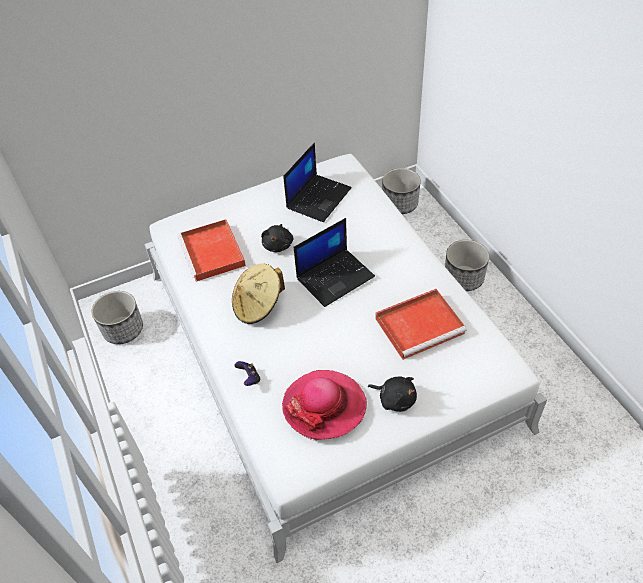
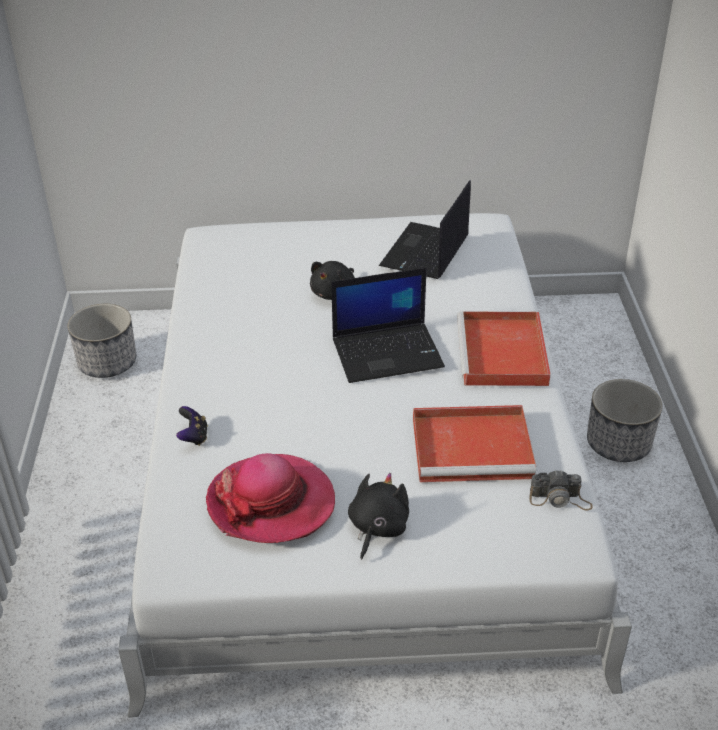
camera: 20 degrees right, 10 degrees down
(213, 253) = (243, 279): red tray -> red tray (503, 354)
(258, 306) = (261, 356): beige hat -> none
(318, 197) = (425, 252): laptop -> laptop turned 150 degrees clockwise
(395, 399) = (377, 528): black plush toy -> black plush toy turned 120 degrees counterclockwise
(400, 204) = (575, 321): planter -> none
(485, 341) = (560, 499): none -> camera

